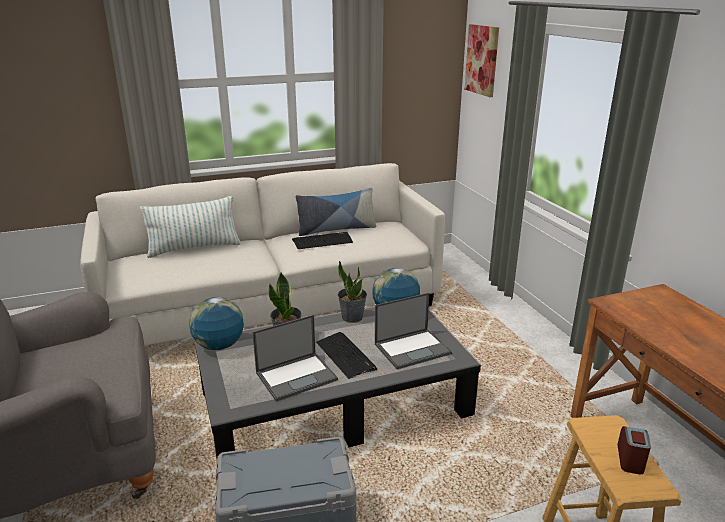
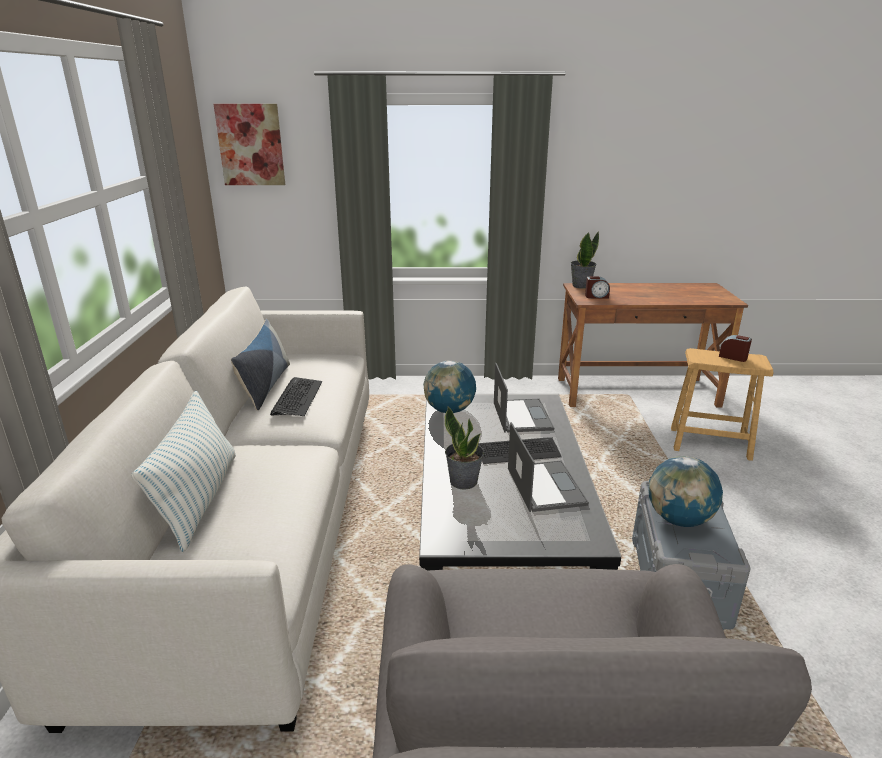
camera: 70 degrees left, 0 degrees up
(219, 346) = (453, 534): globe -> globe (679, 519)
(352, 317) = (442, 434): potted plant -> potted plant (581, 285)
(637, 307) = (596, 296): none -> alarm clock

